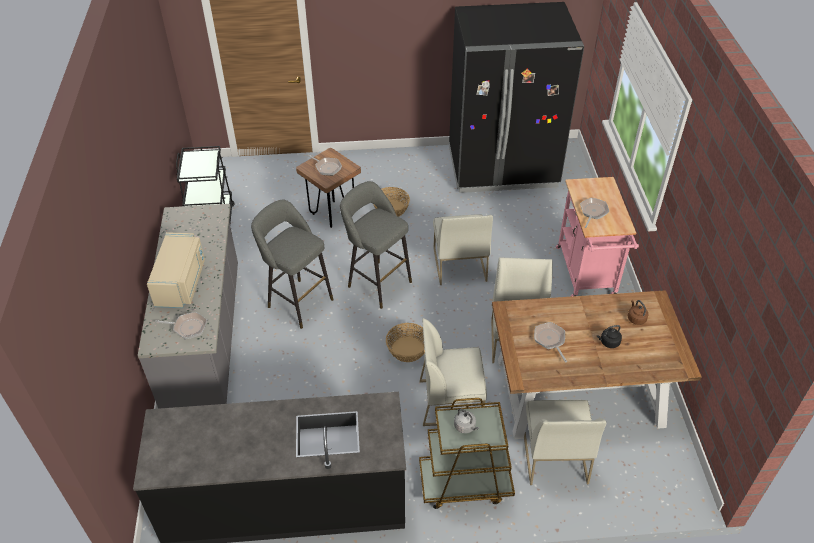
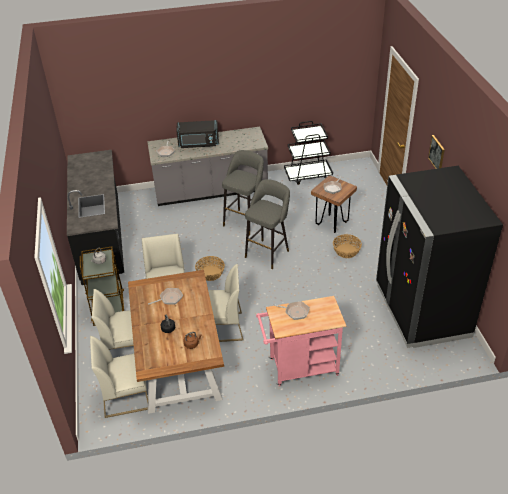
camera: 85 degrees right, 5 degrees down
(182, 283) = (198, 143): beige microwave -> black microwave
(391, 30) = (437, 153): none -> picture
(459, 264) = (295, 292): white chair -> white chair (126, 396)

